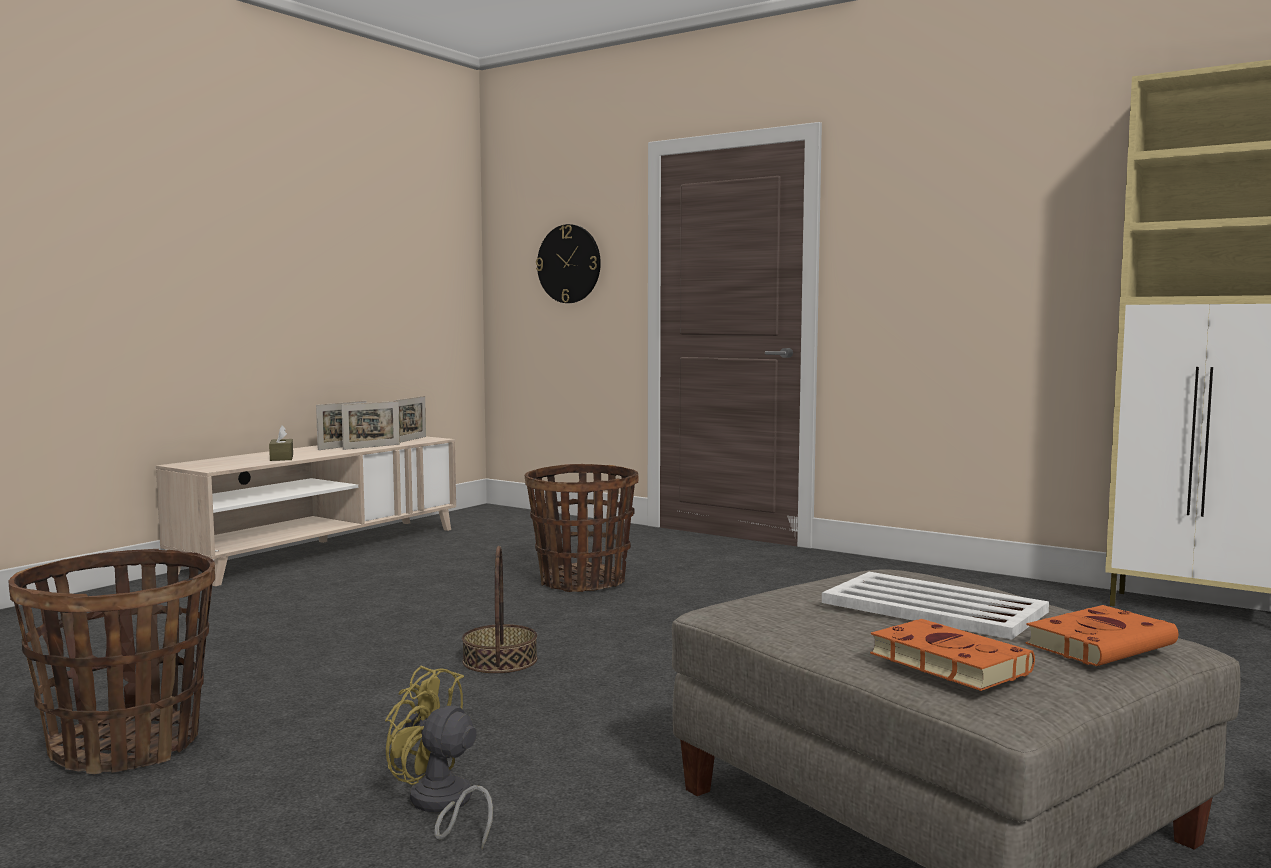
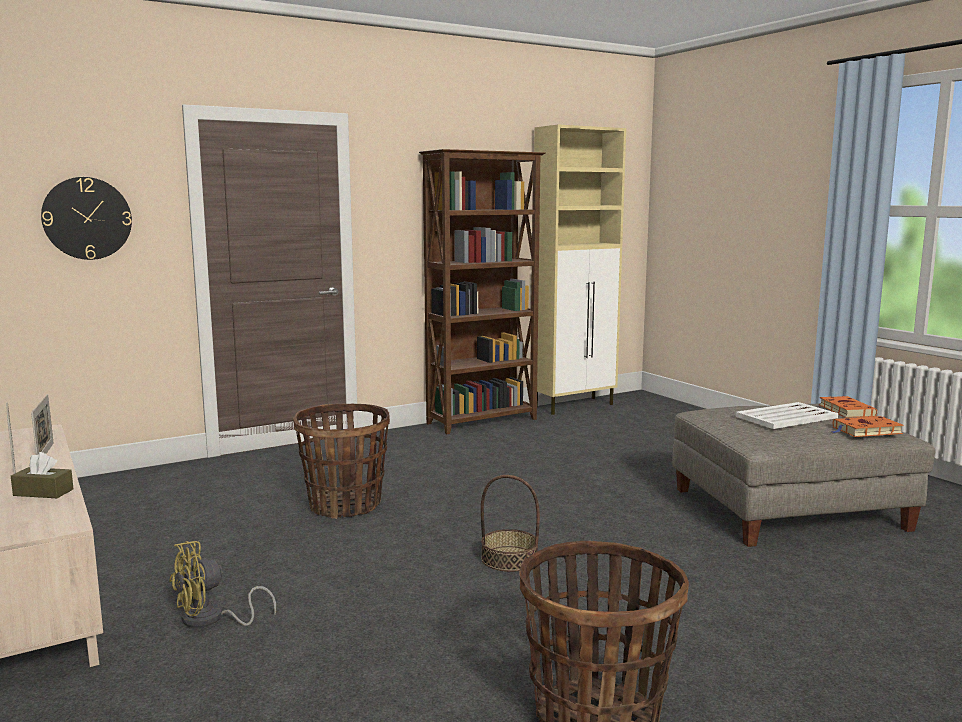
camera: 65 degrees left, 5 degrees up
(411, 440) = (27, 437): picture frame -> none
(441, 806) = (751, 608): yellow fan -> yellow fan (211, 619)
(980, 581) = (483, 421): none -> brown bookcase

